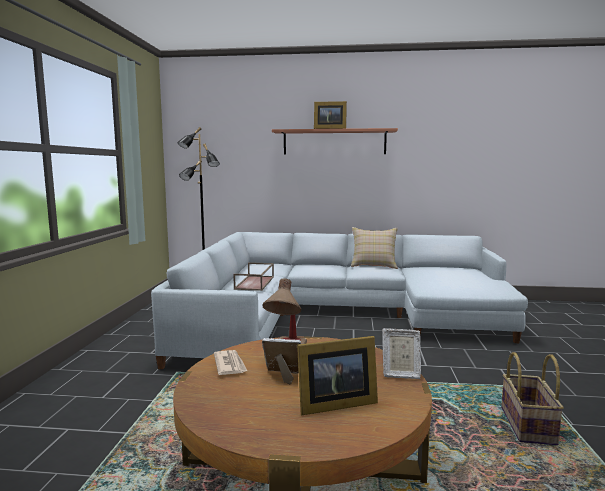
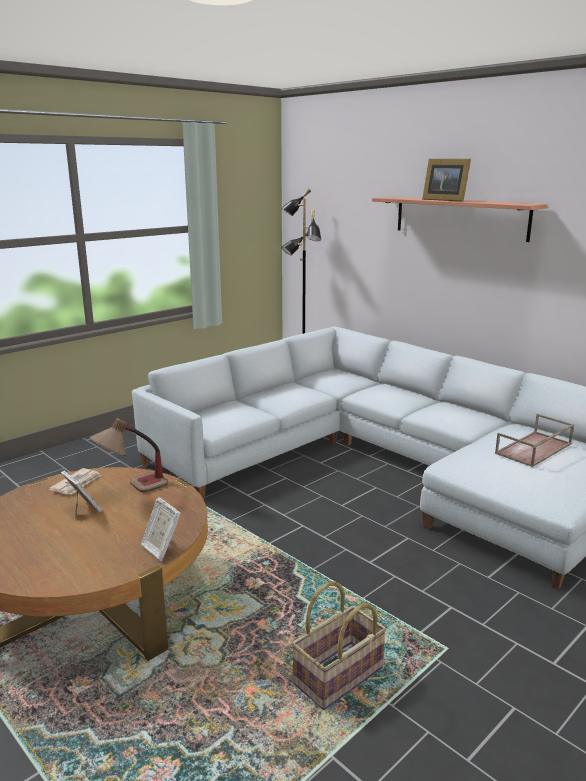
camera: 40 degrees right, 10 degrees up
(255, 283) = (276, 400): brown tray -> brown tray (534, 449)
(333, 404) = (63, 548): picture frame -> none
(374, 265) = (468, 409): beige pillow -> none

